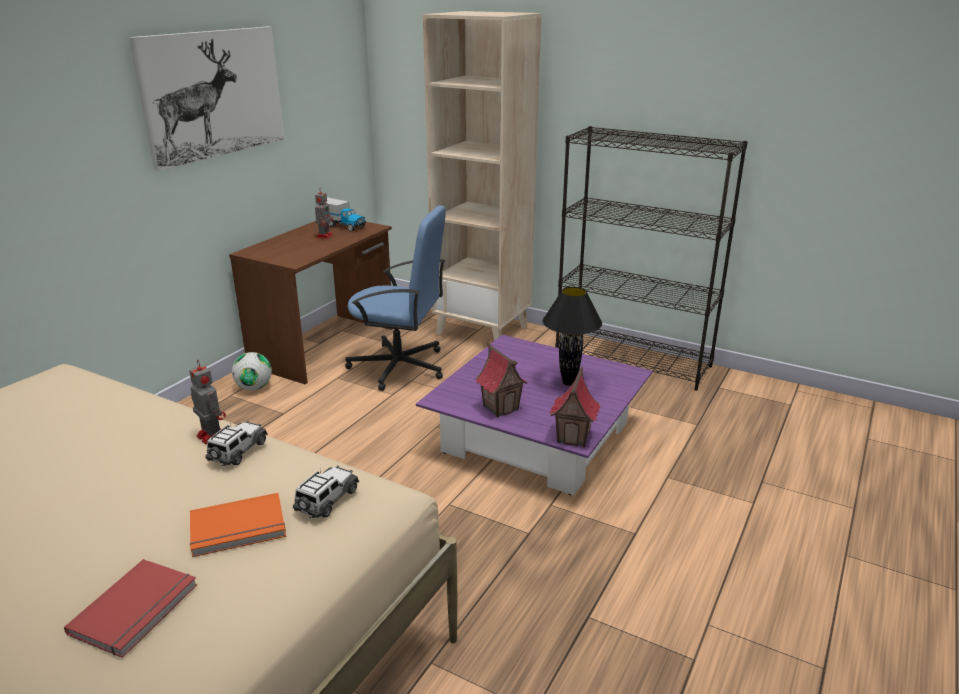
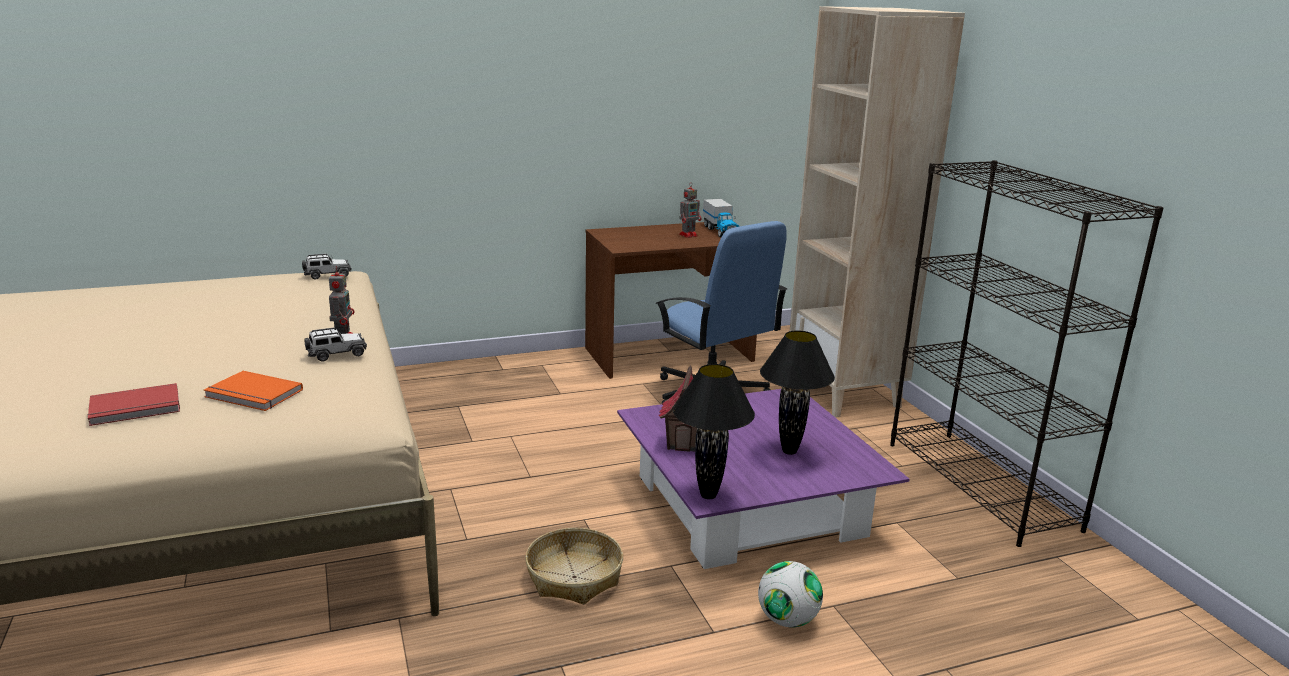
camera: 40 degrees right, 5 degrees down
(213, 94) = (599, 71): picture -> none
(254, 387) = (567, 366): football -> football (787, 620)
(326, 501) = (326, 404): toy car -> toy car (327, 275)
(505, 550) = (574, 577): none -> basket
(573, 437) = (709, 496): toy house -> black table lamp

